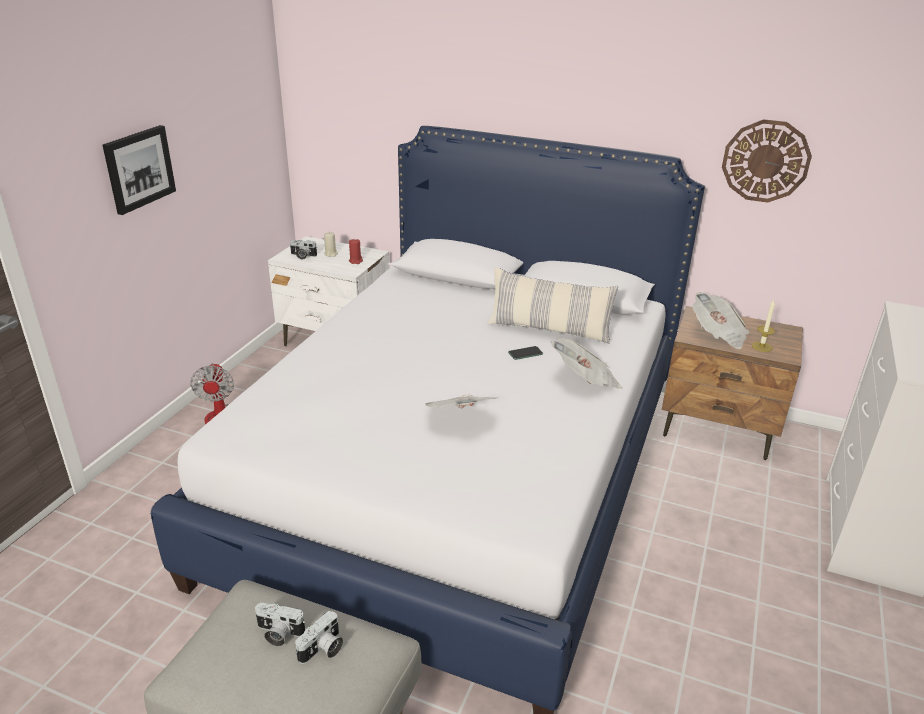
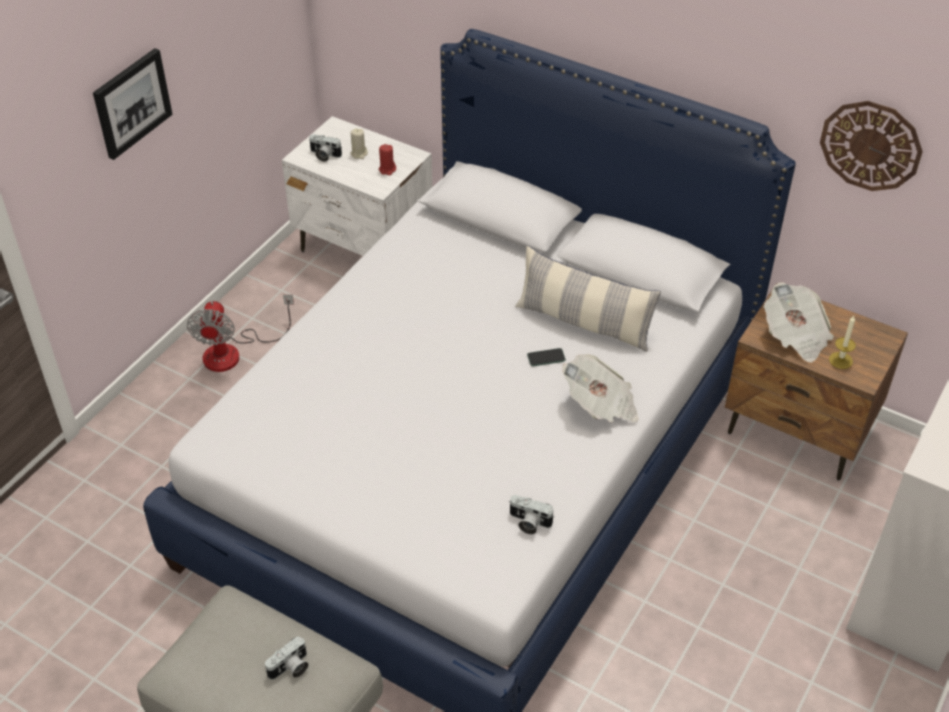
camera: 10 degrees right, 15 degrees up
(278, 633) = (253, 648): camera -> camera (528, 523)
(460, 417) = (452, 443): newspaper -> none

